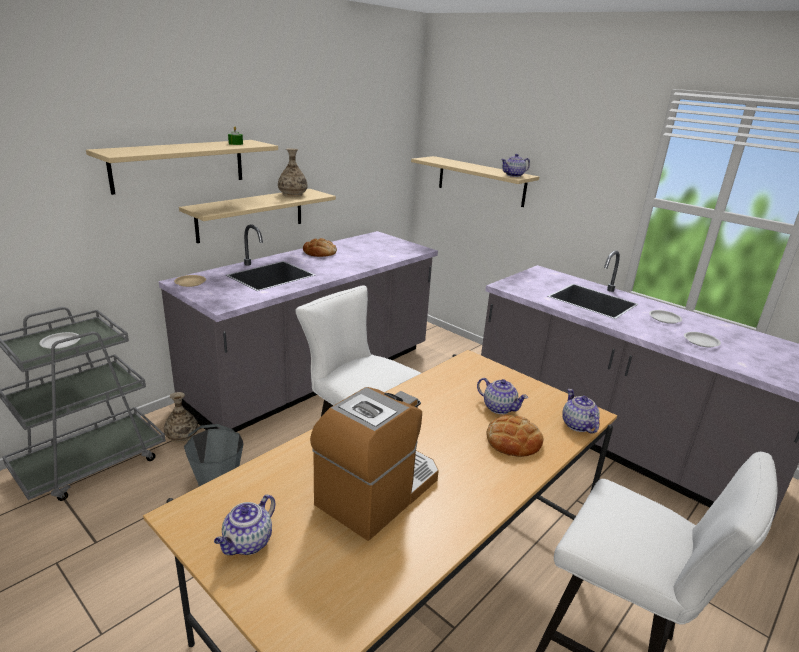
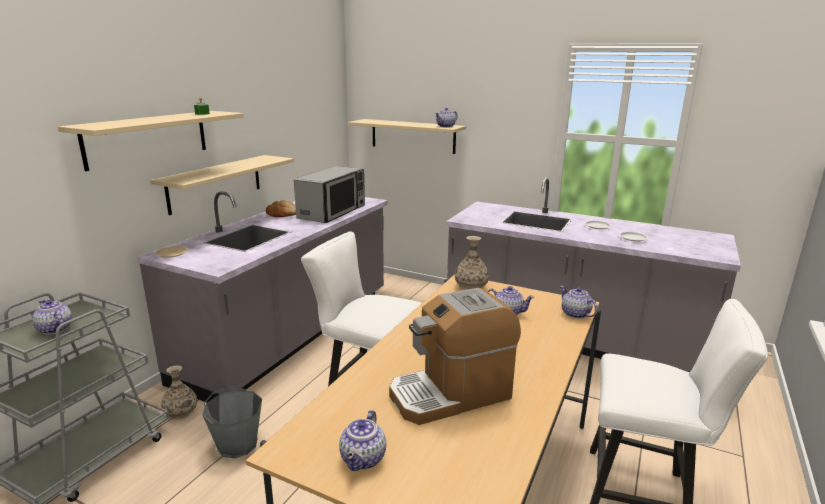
camera: 15 degrees left, 5 degrees down
(60, 343) = (55, 329): white plate -> teapot
(292, 194) = (253, 160): vase -> vase (470, 286)
(370, 258) = (332, 212): none -> microwave
(378, 491) = (451, 393): coffee machine -> coffee machine turned 135 degrees counterclockwise
(513, 441) = (534, 334): bread -> none

